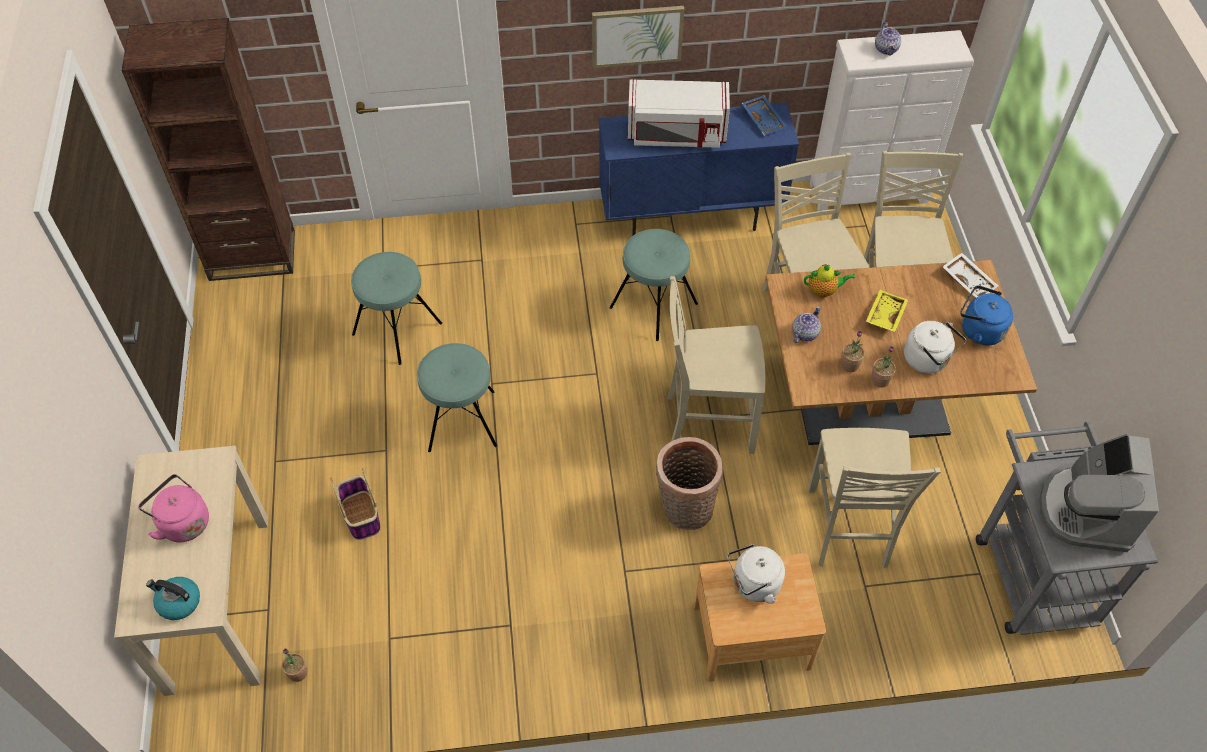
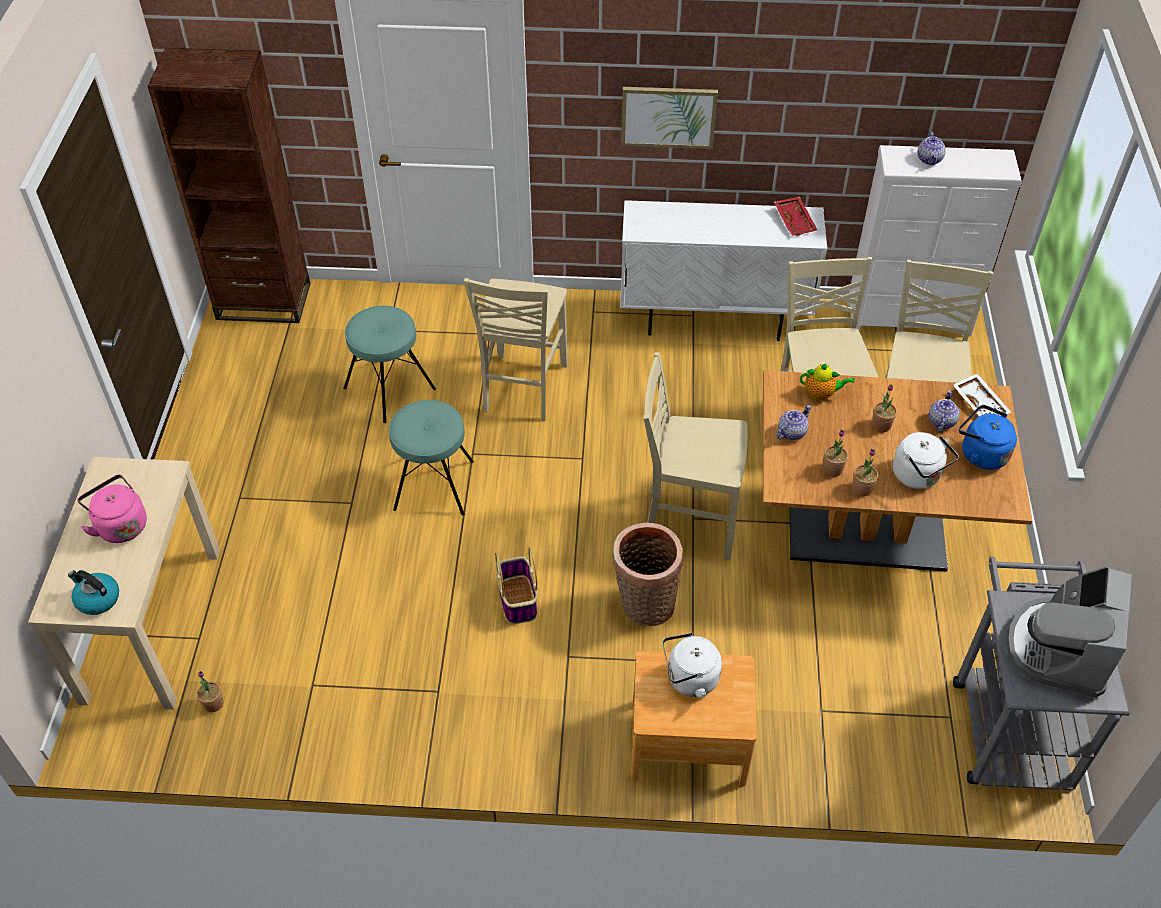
camera: 10 degrees right, 5 degrees down
(361, 515) = (311, 561): basket -> basket (517, 599)
(653, 305) = (656, 400): turquoise stool -> none
(676, 134) = (700, 224): white microwave -> none
(690, 217) = (714, 320): blue cabinet -> white cabinet
(764, 120) = (795, 221): blue tray -> red tray
(848, 529) = (815, 650): beige chair -> beige chair (522, 389)
(884, 315) = (881, 425): yellow tray -> potted plant
(937, 303) = (941, 421): none -> teapot

